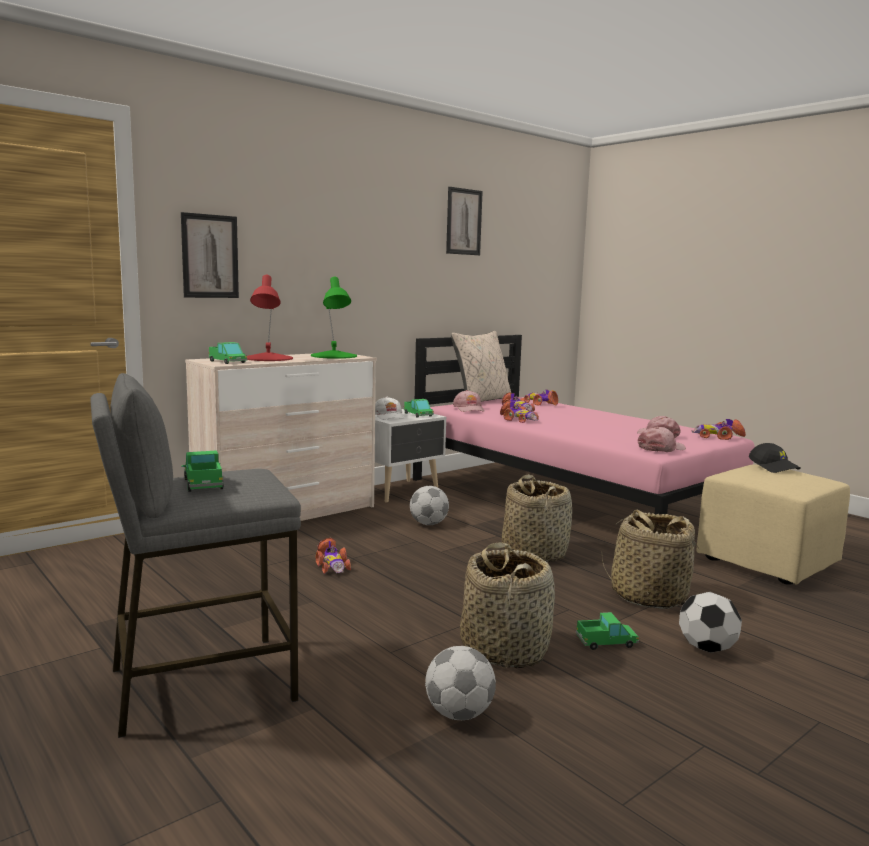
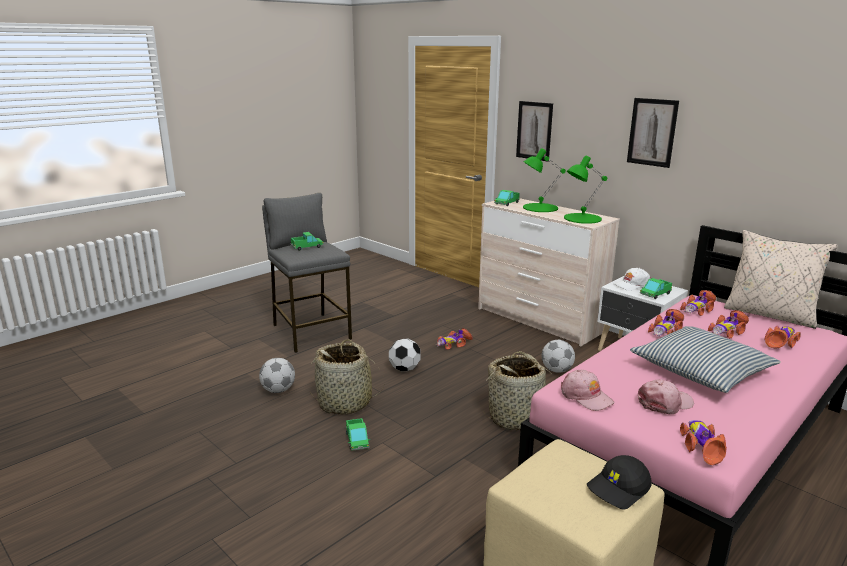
camera: 85 degrees right, 10 degrees up
(267, 358) = (539, 207): red table lamp -> green table lamp
(463, 222) = (802, 106): picture -> picture (652, 132)
(469, 409) = (697, 309): pink cap -> toy car
(595, 423) = (701, 370): none -> pillow
(648, 596) = (441, 468): basket -> none
(707, 648) = (350, 485): football -> football (404, 369)

